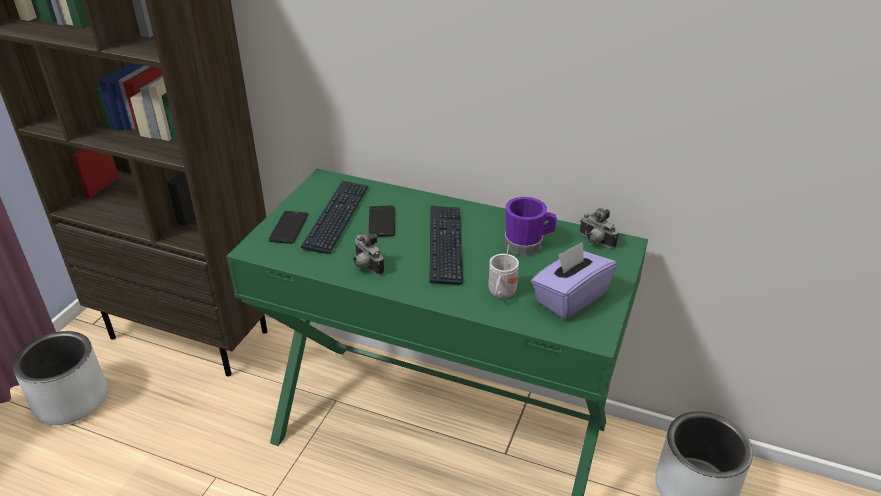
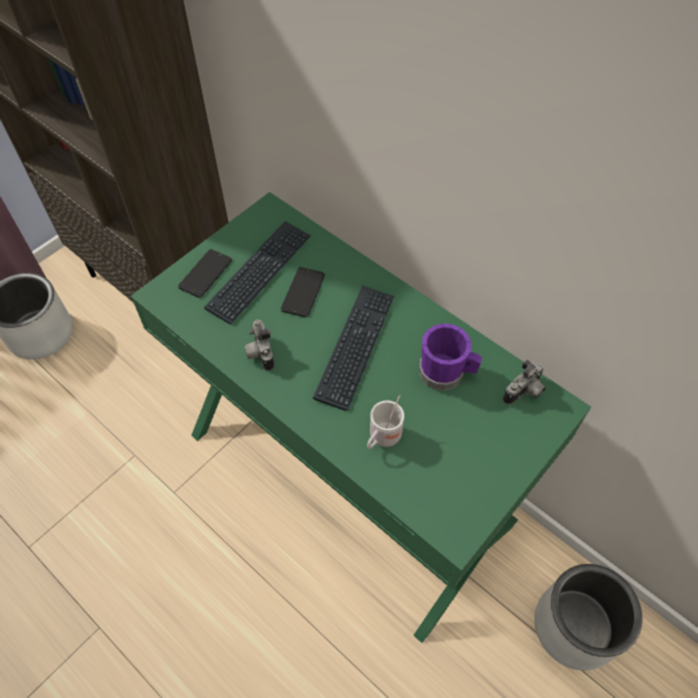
camera: 20 degrees right, 20 degrees up
(570, 298) = (454, 469): purple tissue box -> none
(594, 242) = (524, 392): camera -> camera turned 105 degrees counterclockwise

